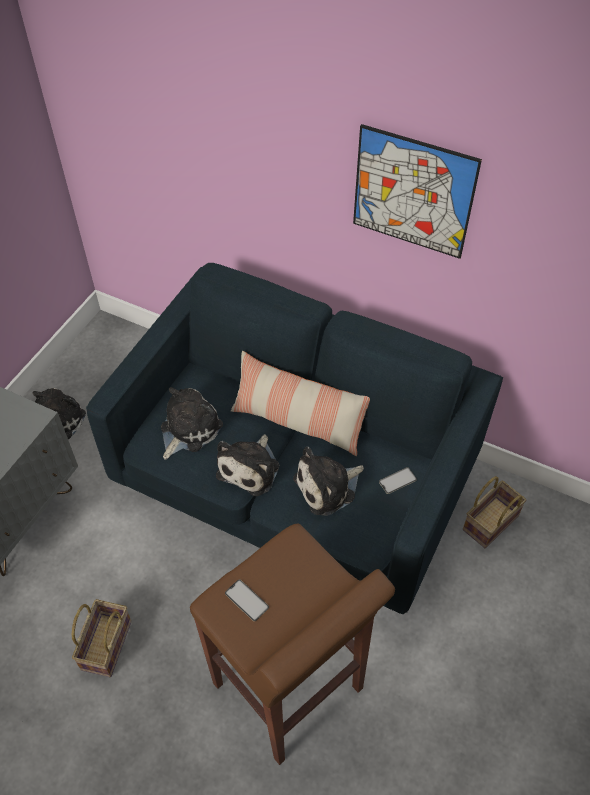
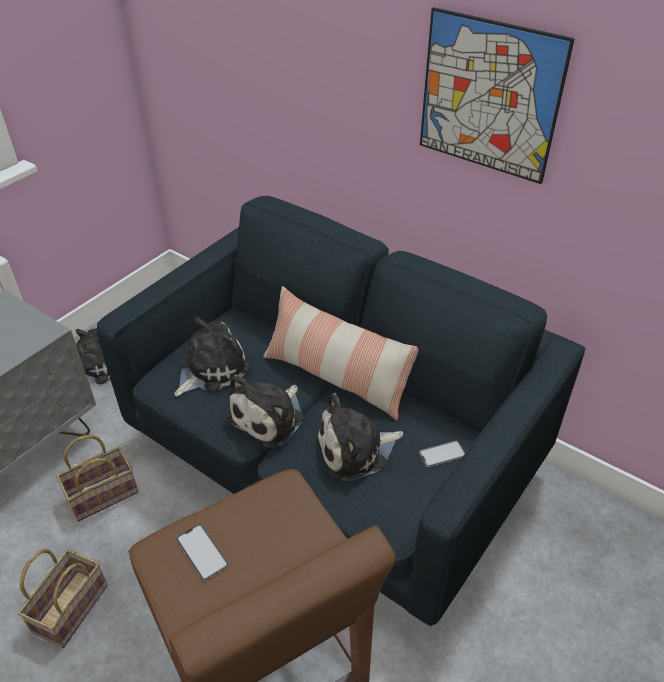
camera: 10 degrees right, 10 degrees down
(490, 521) = (558, 534): basket -> basket (104, 493)

